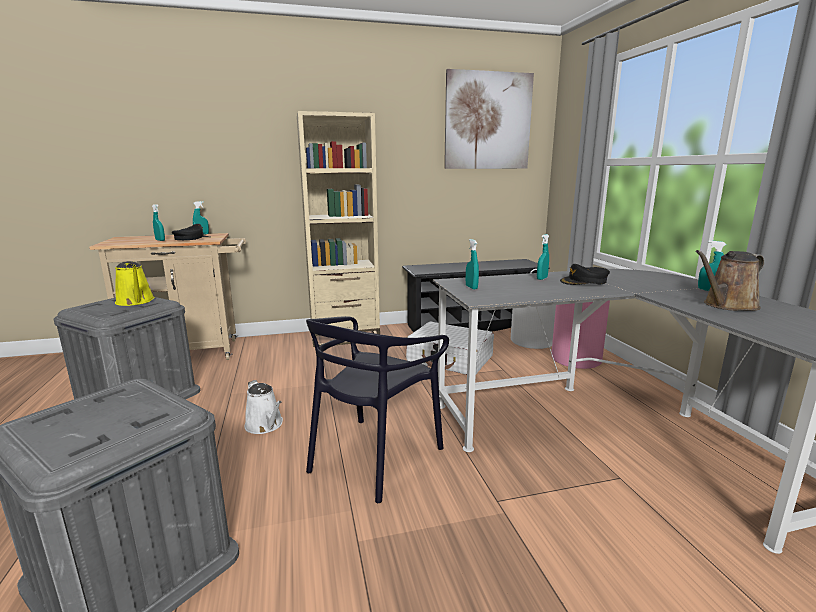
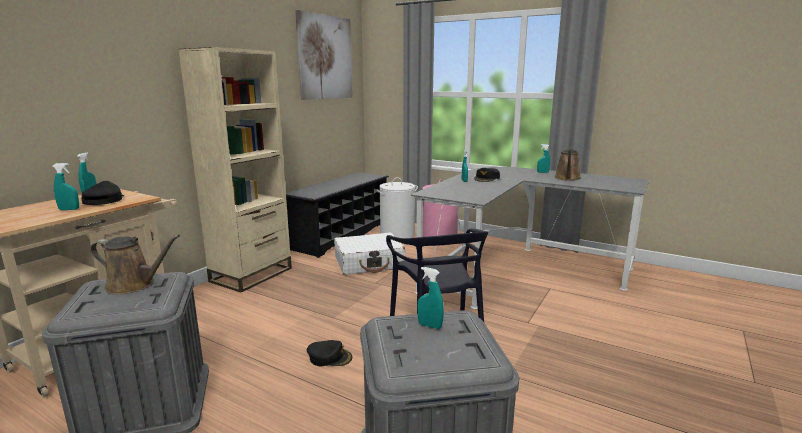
camera: 45 degrees left, 0 degrees up
(136, 301) = (134, 285): yellow watering can -> brown watering can
(265, 425) = (329, 357): white watering can -> black cap
(471, 287) = (449, 194): turquoise spray bottle -> turquoise spray bottle (429, 326)

